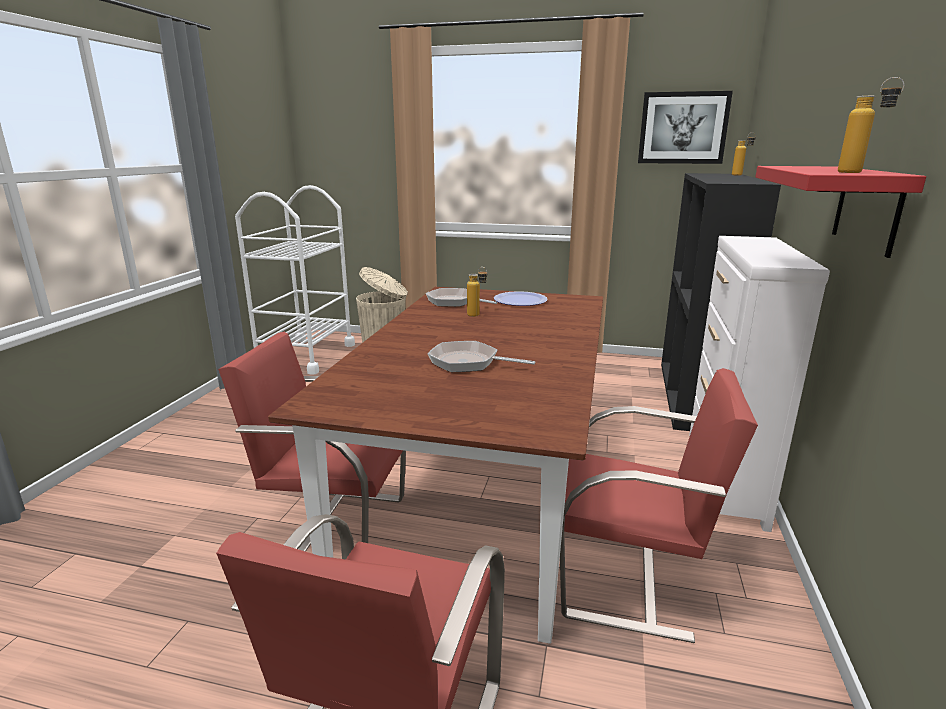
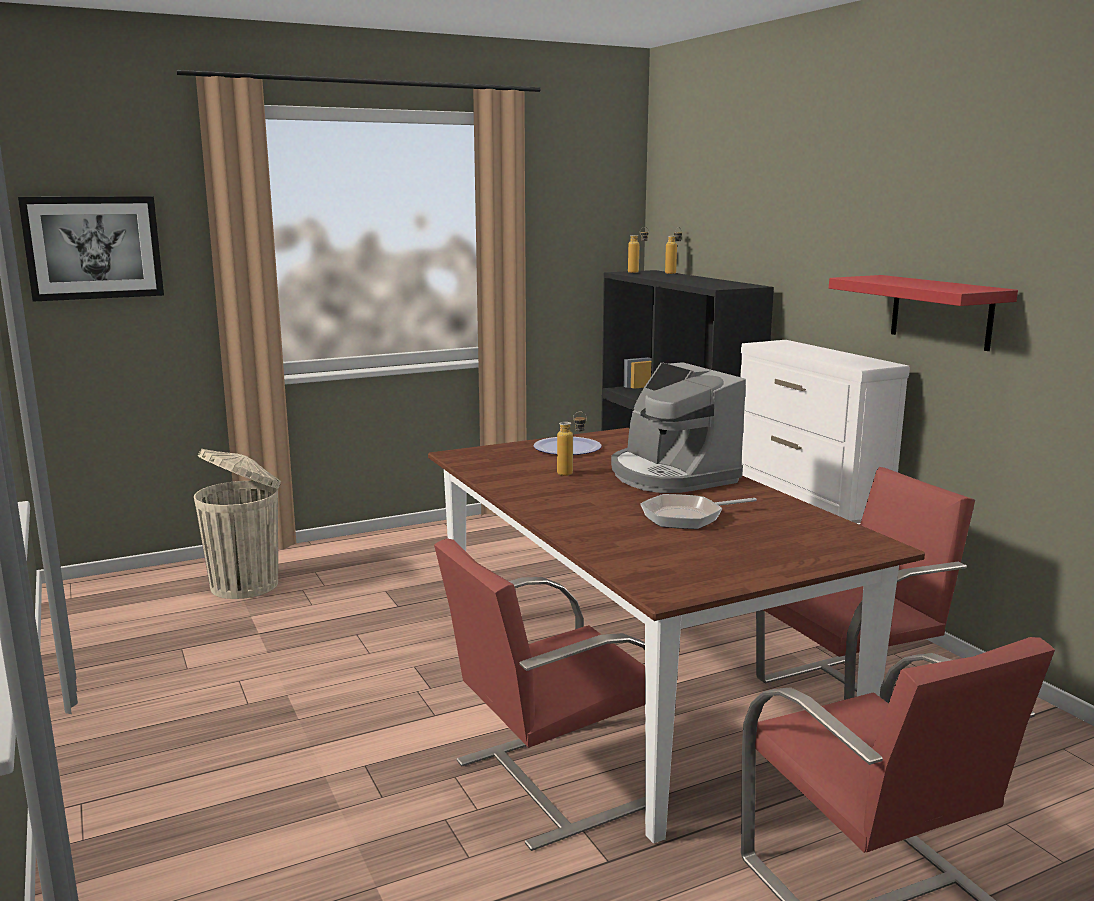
camera: 40 degrees left, 5 degrees down
(306, 355) = (113, 623): white cart -> none
(454, 302) = (505, 464): frying pan -> none
(540, 333) = (671, 475): none -> coffee machine
(683, 128) = (584, 219): picture -> picture (93, 247)
(859, 172) = (972, 288): bottle -> bottle (637, 272)

